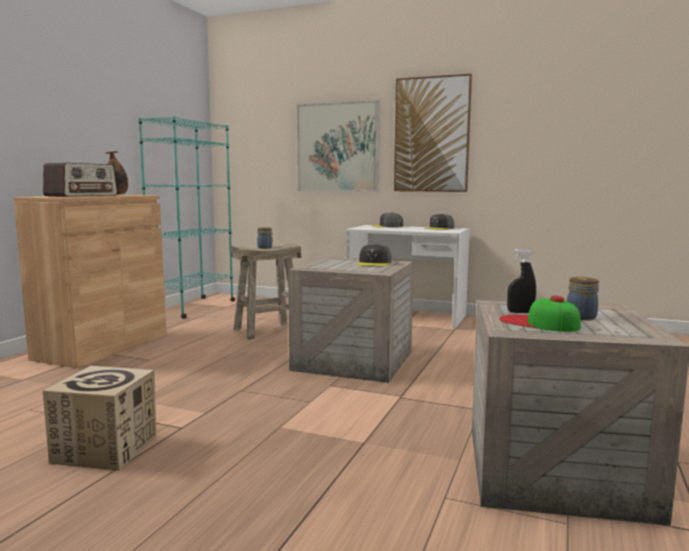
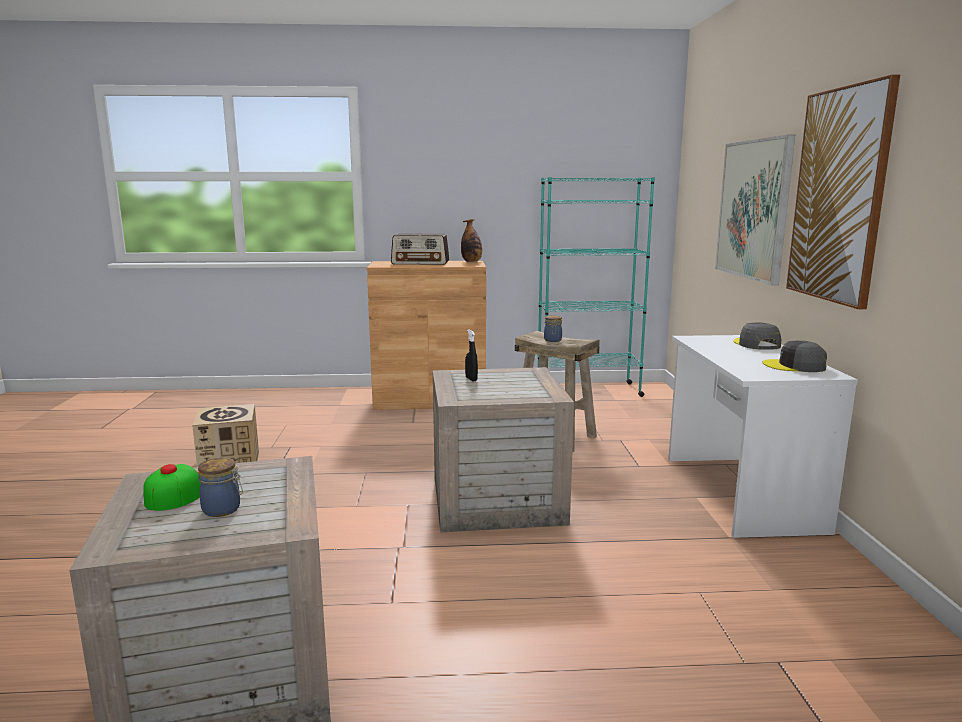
camera: 65 degrees right, 5 degrees up
(374, 263) = (521, 389): grey cap -> none
(520, 312) = (240, 479): black spray bottle -> black spray bottle (471, 379)

